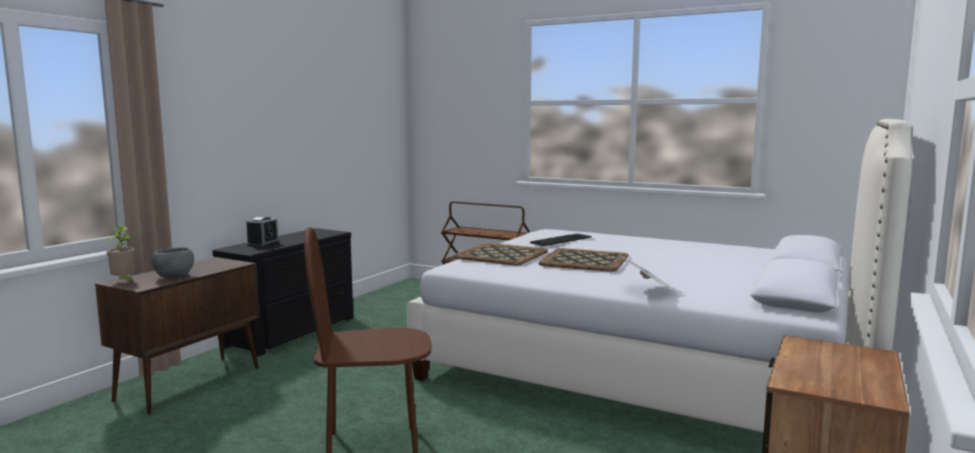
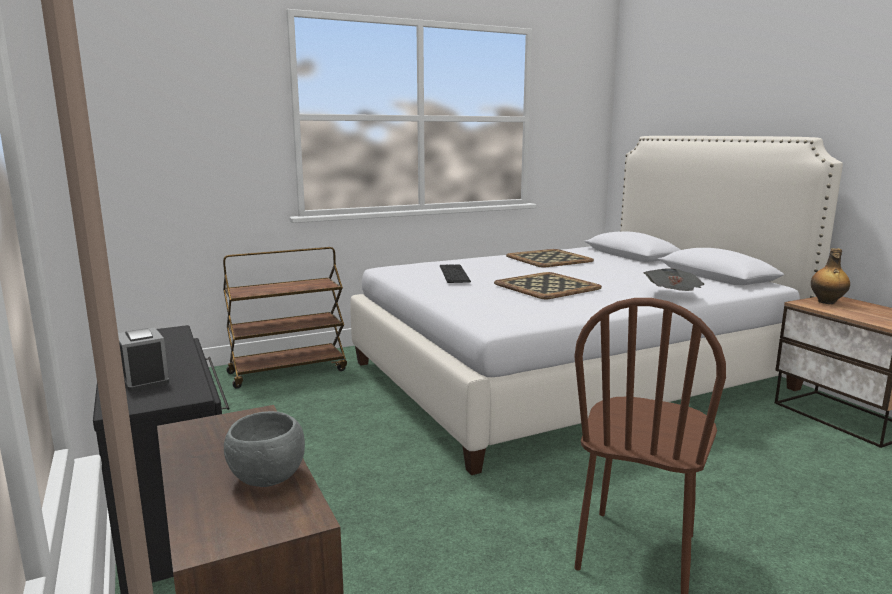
camera: 55 degrees left, 5 degrees up
(124, 282) = (224, 533): potted plant -> none
(501, 255) = (477, 300): tray -> tray (550, 259)
(835, 350) = (826, 302): none -> bottle

